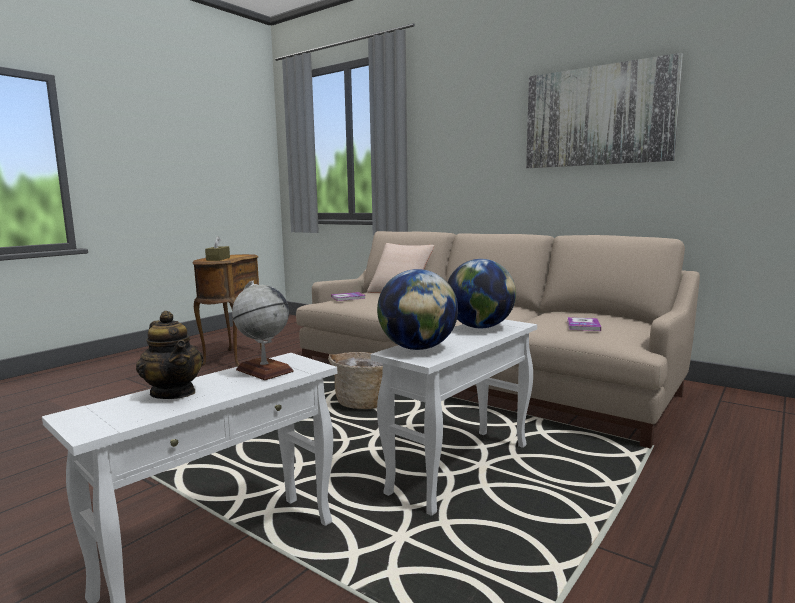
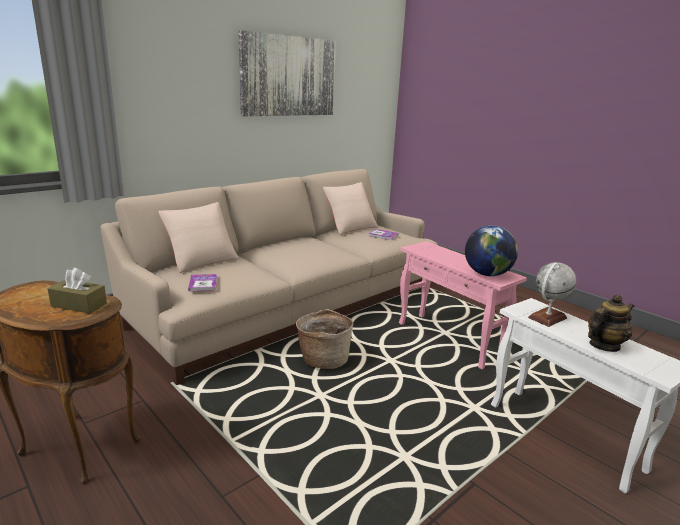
camera: 80 degrees left, 10 degrees up
(461, 469) = (448, 340): white side table -> pink side table
(480, 327) = (434, 253): globe -> none
(591, 314) = (350, 227): none -> beige pillow

